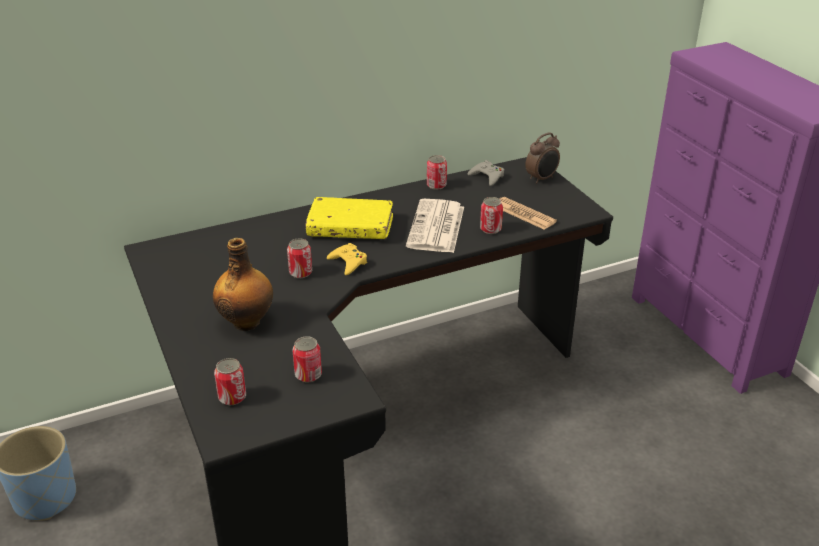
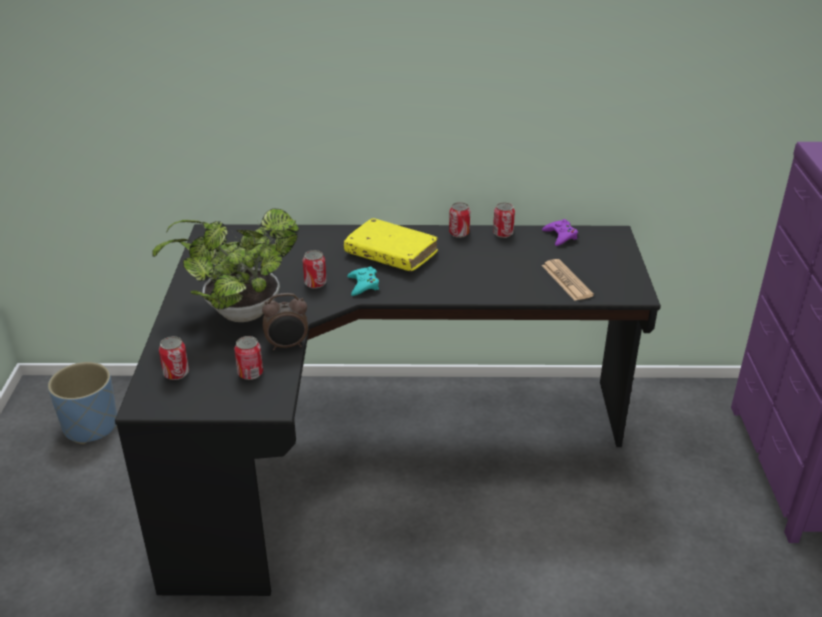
camera: 25 degrees right, 0 degrees up
(247, 322) = (238, 313): bottle -> potted plant
(348, 262) = (363, 285): yellow game controller -> turquoise game controller
(436, 227) = (470, 273): newspaper -> none
(487, 177) = (560, 236): grey game controller -> purple game controller
(490, 229) = (521, 287): can -> can (459, 233)
(542, 179) = (615, 250): alarm clock -> alarm clock (287, 346)

